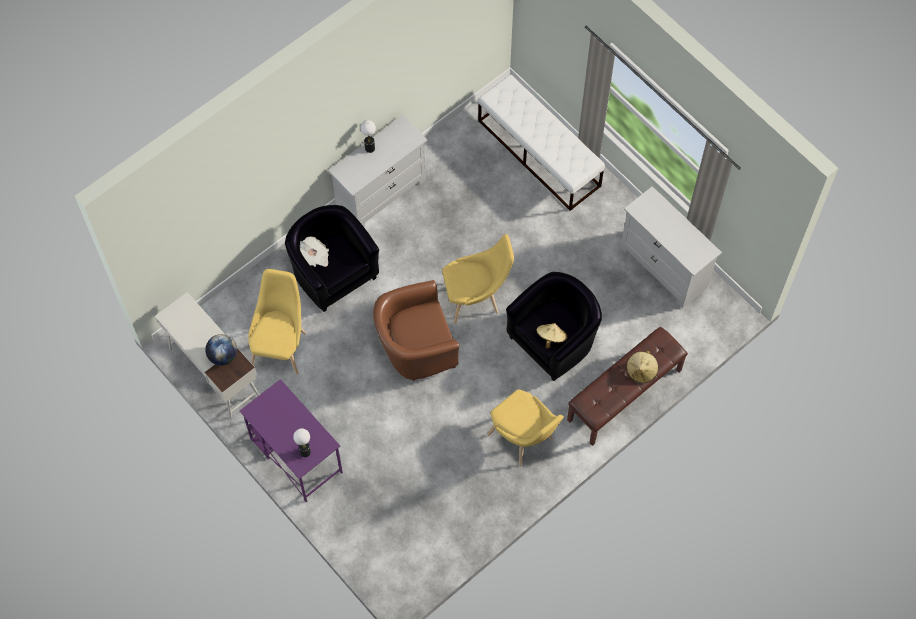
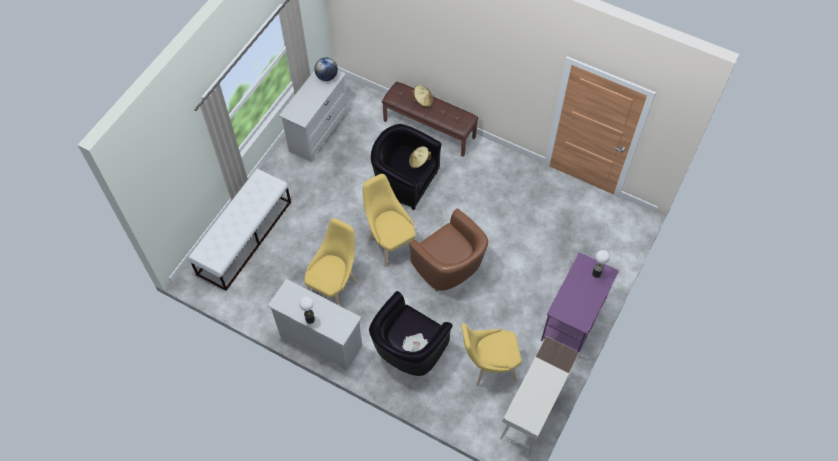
camera: 110 degrees left, 5 degrees down
(223, 356) = (548, 364): globe -> globe (327, 76)
(524, 439) = (490, 177): yellow chair -> yellow chair (334, 285)

